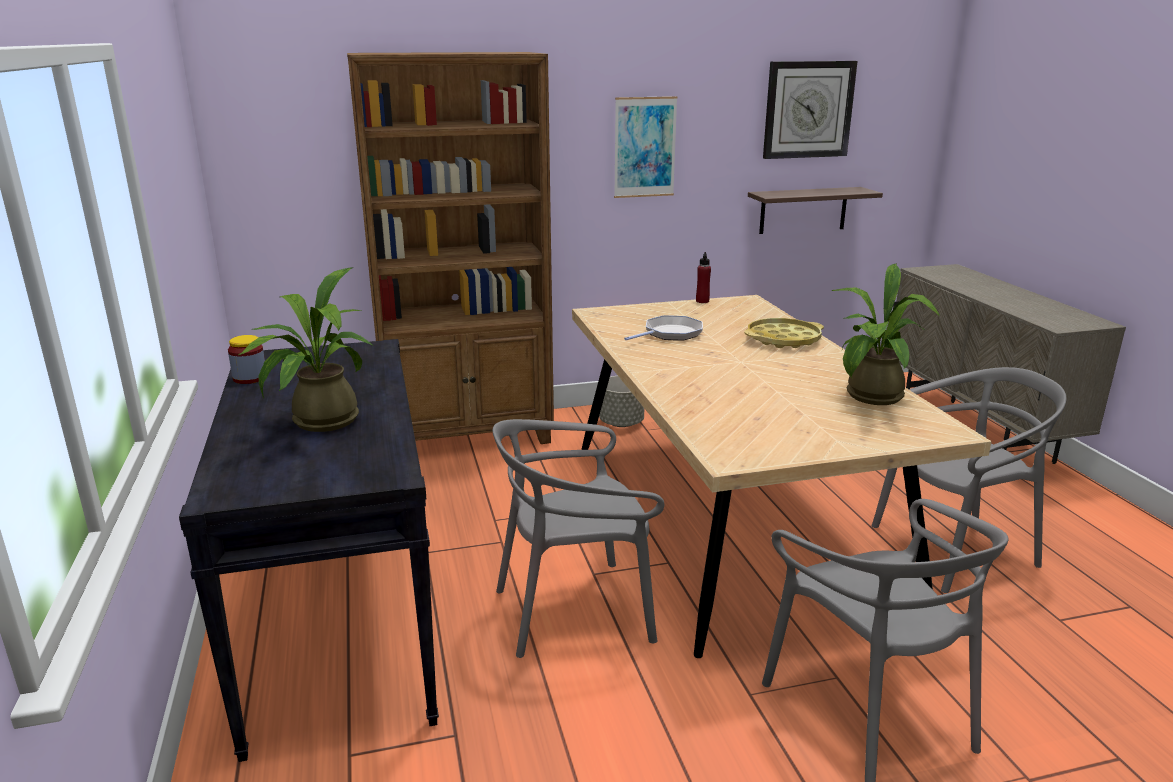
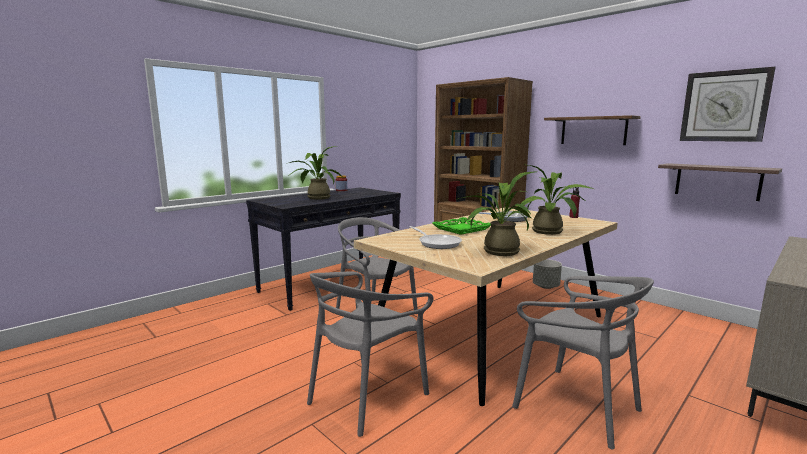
camera: 60 degrees right, 10 degrees down
(644, 147) = (593, 131): picture -> shelf
(709, 379) = (461, 229): none -> green tray
(783, 339) = (551, 232): yellow tray -> potted plant
(794, 419) = (437, 243): none -> frying pan

